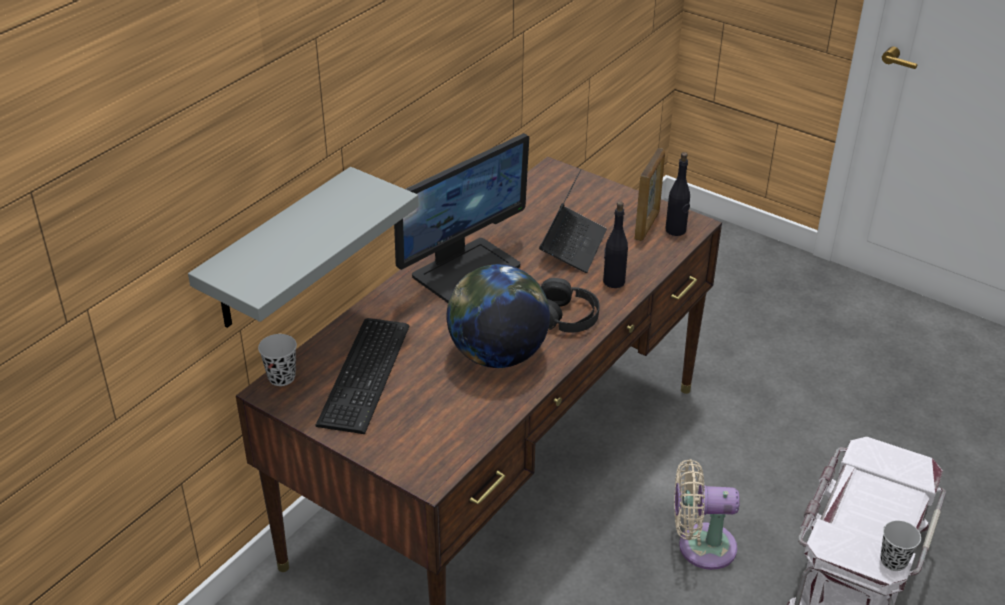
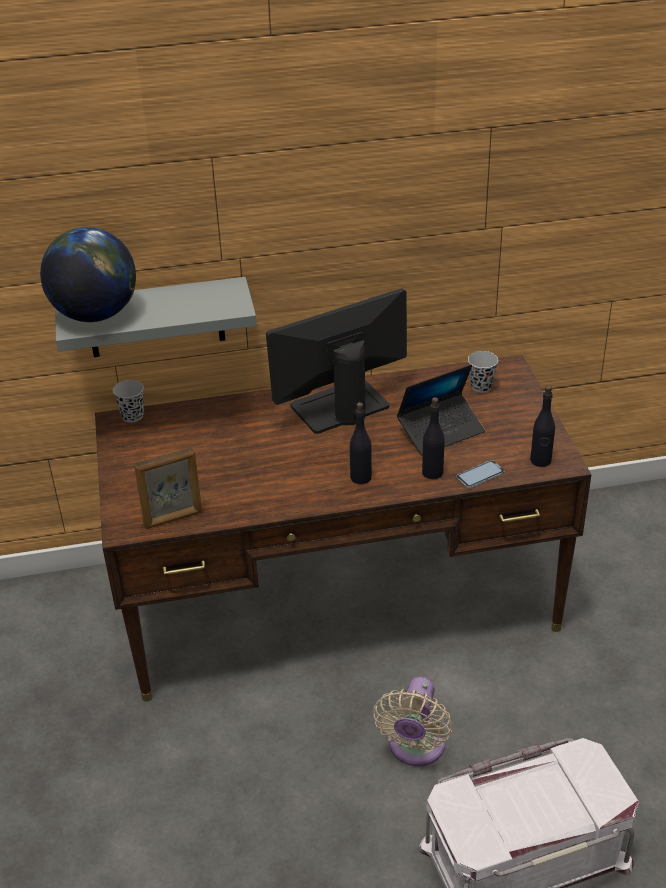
camera: 45 degrees right, 0 degrees up
(368, 373) = (182, 442): keyboard -> none
(465, 269) = (340, 407): monitor -> monitor turned 150 degrees clockwise
(497, 355) = (276, 477): globe -> globe (96, 315)
(565, 316) = (360, 477): black headphones -> black bottle
(647, 225) = (522, 445): picture frame -> picture frame (173, 519)
(650, 264) = (480, 475): none -> phone
(700, 546) = (415, 748): beige fan -> beige fan turned 120 degrees counterclockwise
(893, 561) = (484, 849): black cup -> black cup (481, 386)

